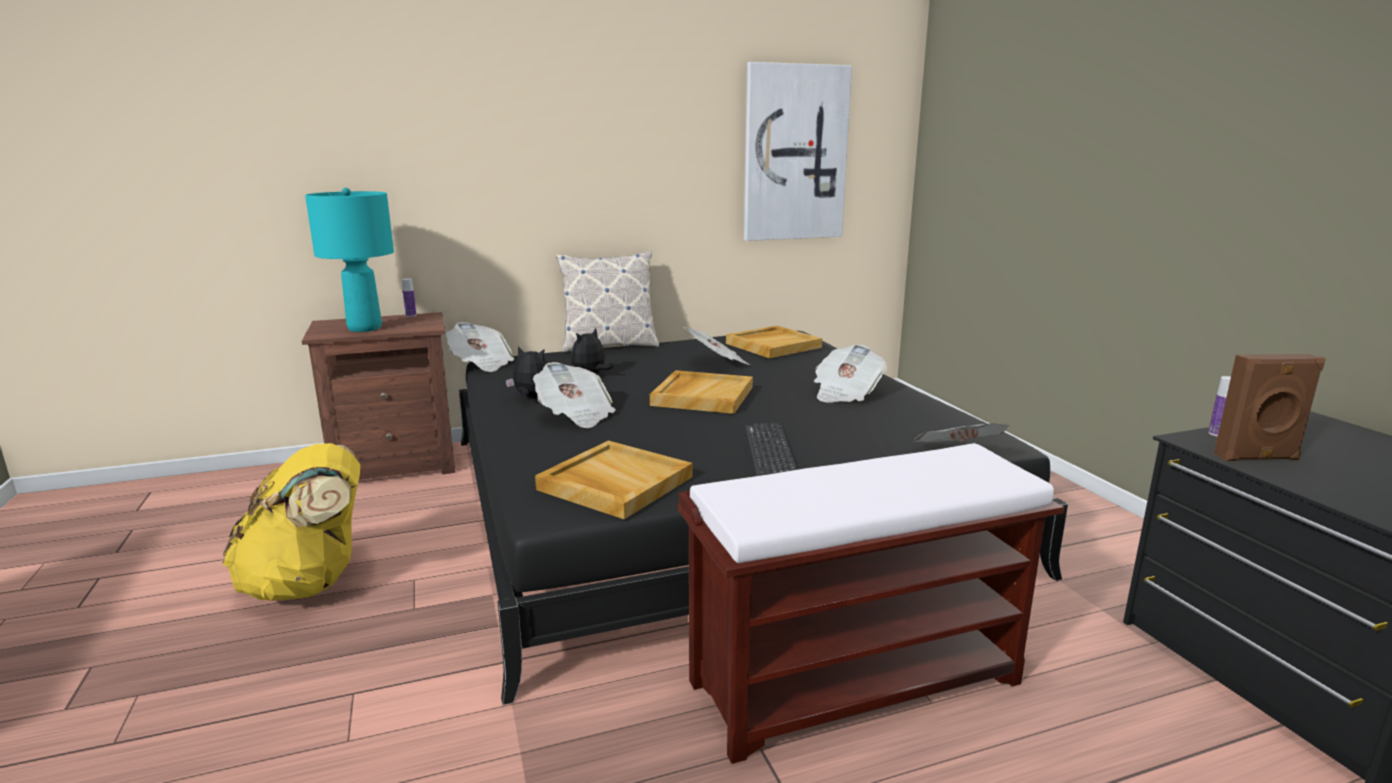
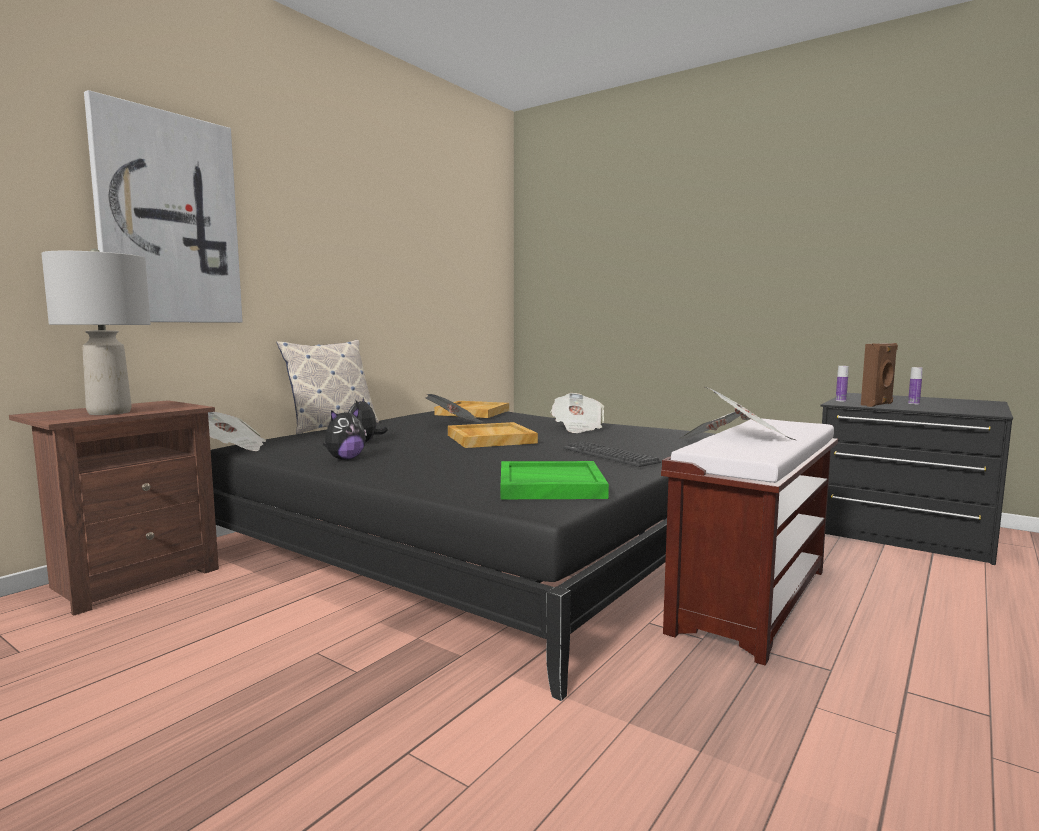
camera: 35 degrees left, 10 degrees down
(309, 583) = (191, 694): yellow backpack -> none
(364, 328) = (108, 412): turquoise table lamp -> grey table lamp
(411, 315) = (139, 403): bottle -> bottle (913, 403)
(532, 398) = (345, 459): plush toy -> plush toy turned 150 degrees clockwise
(575, 415) = (417, 460): newspaper -> newspaper (748, 436)
(614, 483) = (549, 485): beige tray -> green tray
(795, 153) = (447, 266): picture -> picture (168, 219)

